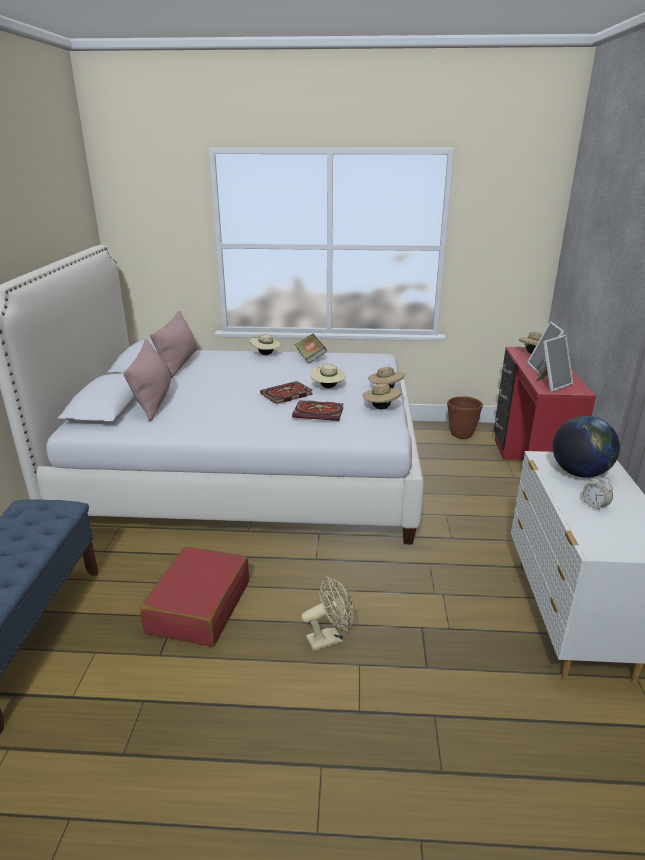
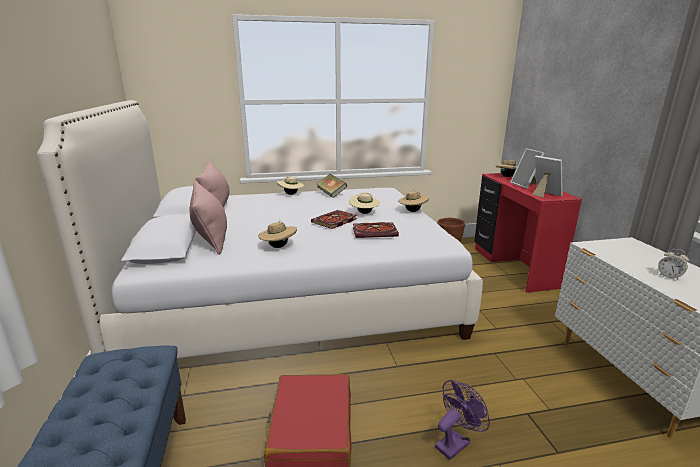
camera: 15 degrees left, 5 degrees down
(329, 638) = (455, 442): beige fan -> purple fan
(381, 408) = (422, 224): beige hat -> beige hat (278, 246)
(552, 384) = (543, 194): picture frame -> picture frame turned 75 degrees counterclockwise
(579, 473) = (628, 254): globe -> none

